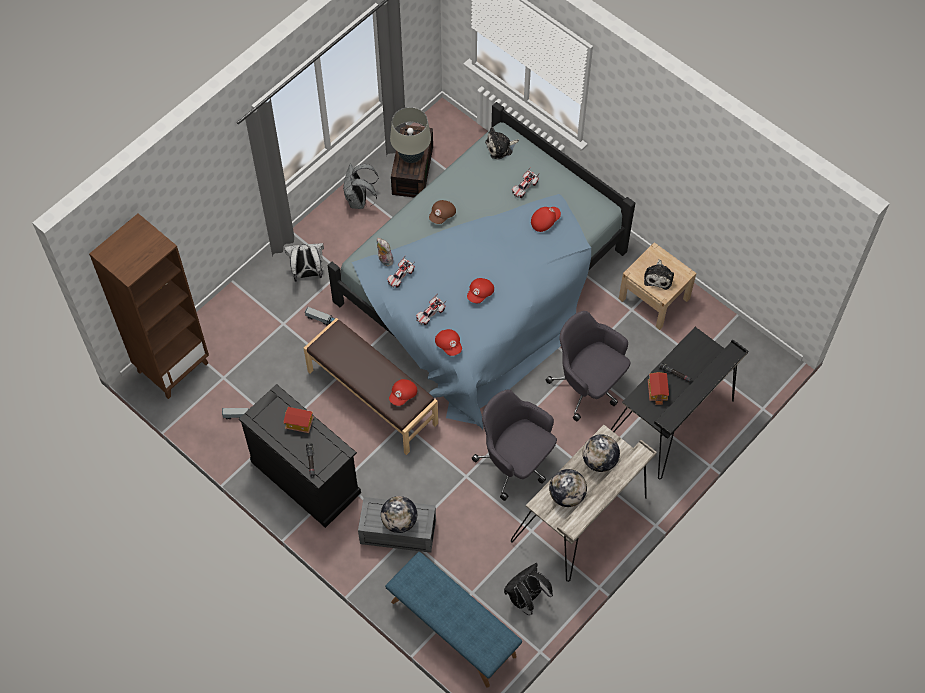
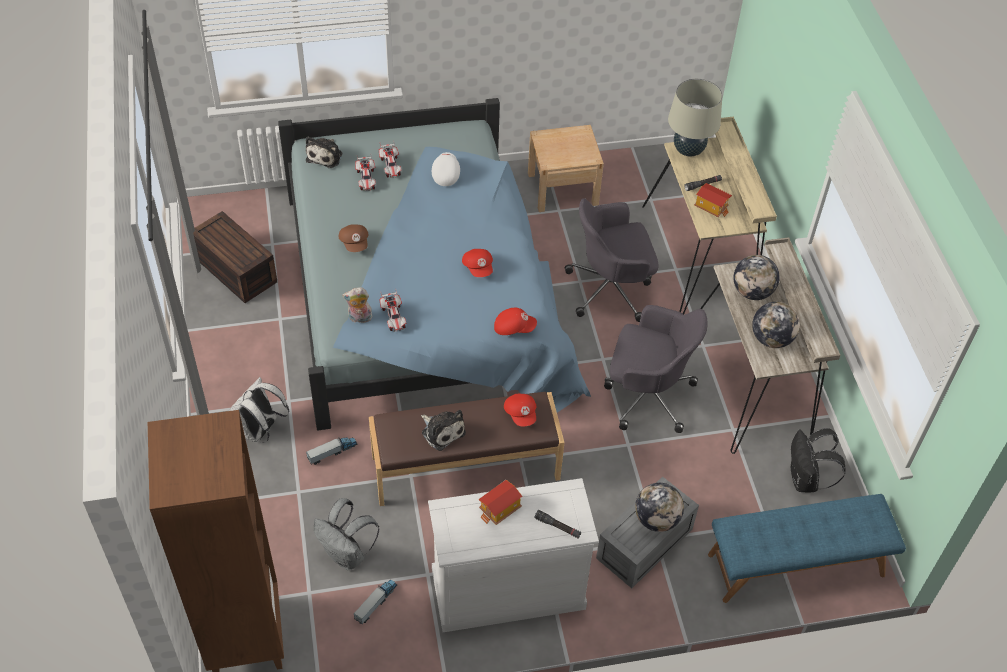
camera: 55 degrees left, 10 degrees down
(306, 477) = (507, 589): black dresser -> white dresser
(359, 201) = (222, 333): grey backpack -> grey backpack (347, 555)
(411, 156) = (235, 246): beige table lamp -> beige table lamp (688, 150)
(430, 314) = (463, 320): toy car -> toy car (366, 179)
(515, 462) = (646, 395): grey office chair -> grey office chair turned 150 degrees counterclockwise
(545, 221) = (445, 173): red cap -> white cap
(658, 277) = (570, 150): plush toy -> plush toy (442, 431)
(672, 421) = (701, 254): black desk -> beige desk

